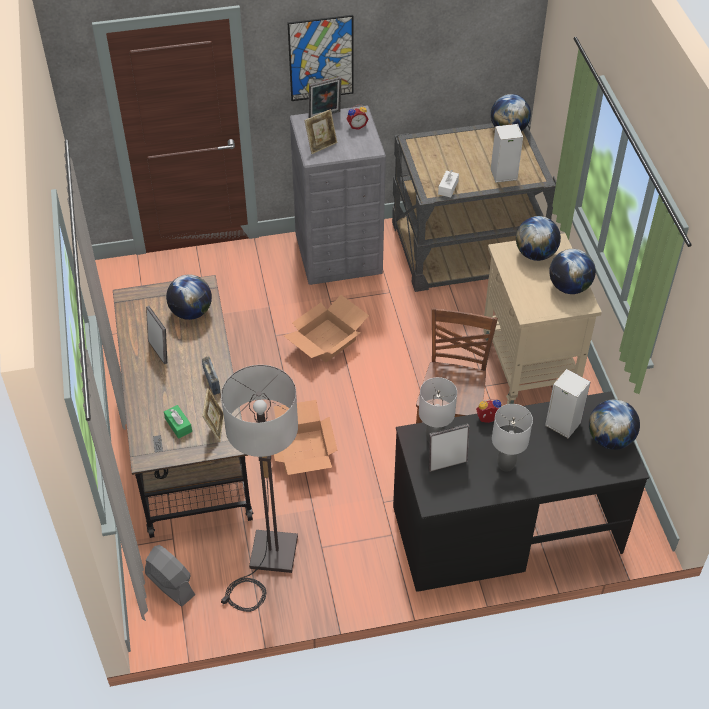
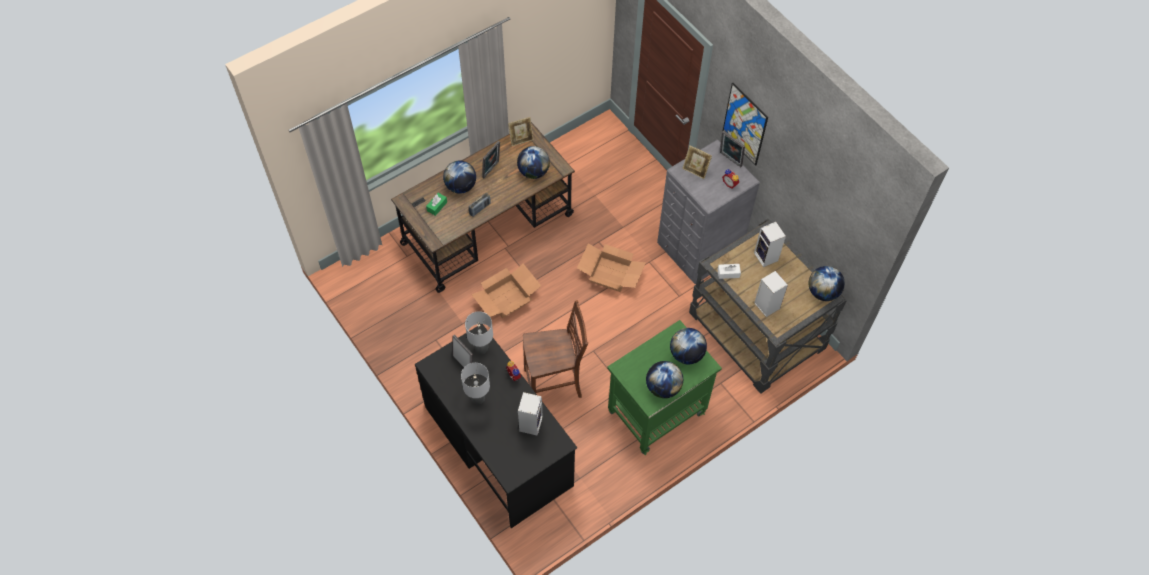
camera: 65 degrees right, 10 degrees up
(170, 584) = (374, 269): grey fan -> none
(215, 427) = (444, 226): picture frame -> picture frame (521, 139)
(265, 565) = (409, 314): floor lamp -> none
(443, 153) = (766, 257): none -> speaker
(529, 365) = (655, 413): beige cart -> green cart
(610, 439) = (531, 458): globe -> globe (461, 186)

